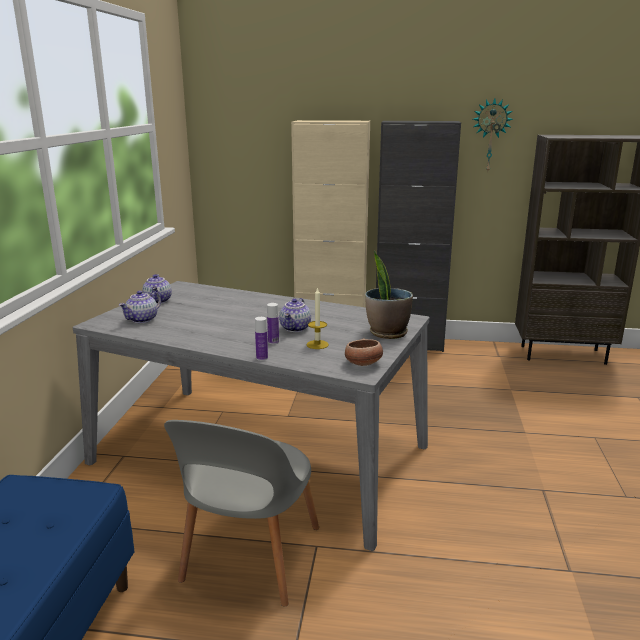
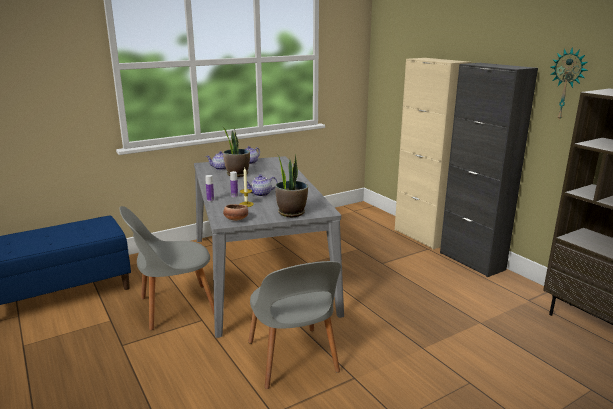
camera: 50 degrees right, 0 degrees up
(189, 318) = (237, 174): none -> potted plant
(477, 512) = (293, 359): none -> grey chair

